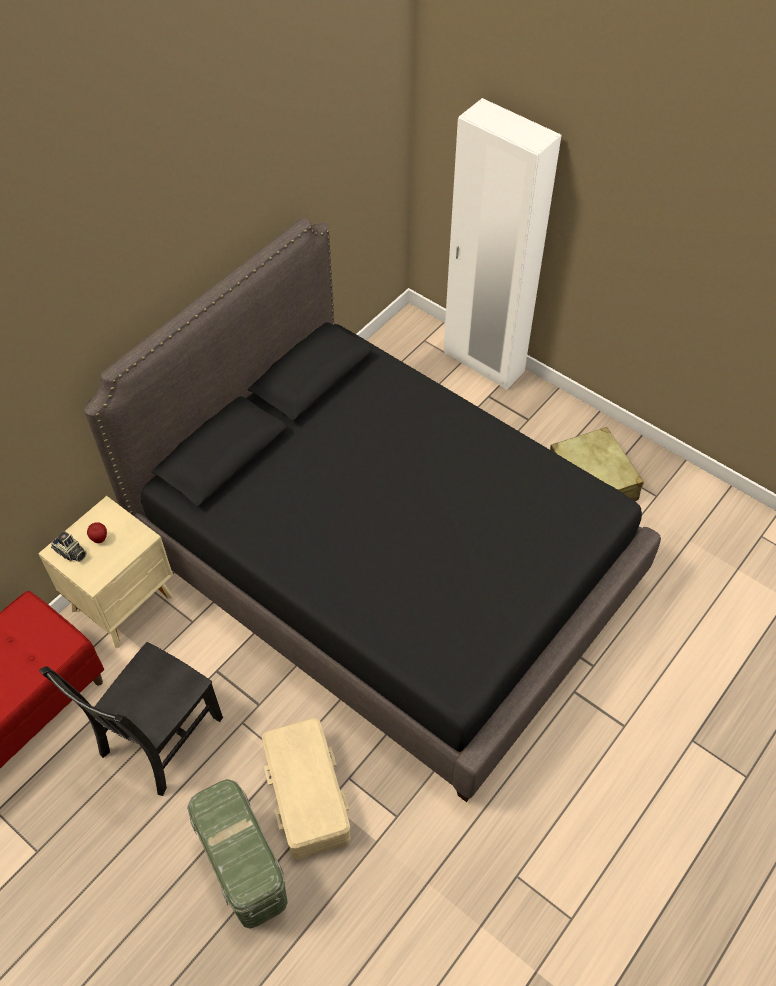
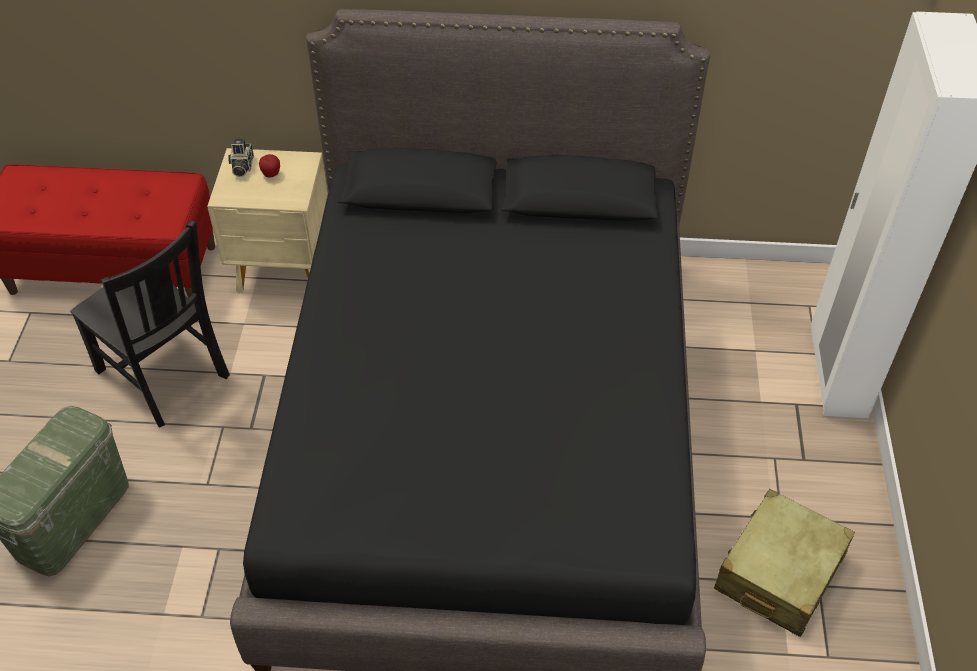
camera: 55 degrees right, 5 degrees down
(158, 739) = (165, 376): black chair -> black chair turned 135 degrees counterclockwise
(305, 794) = (178, 522): beige storage box -> none

